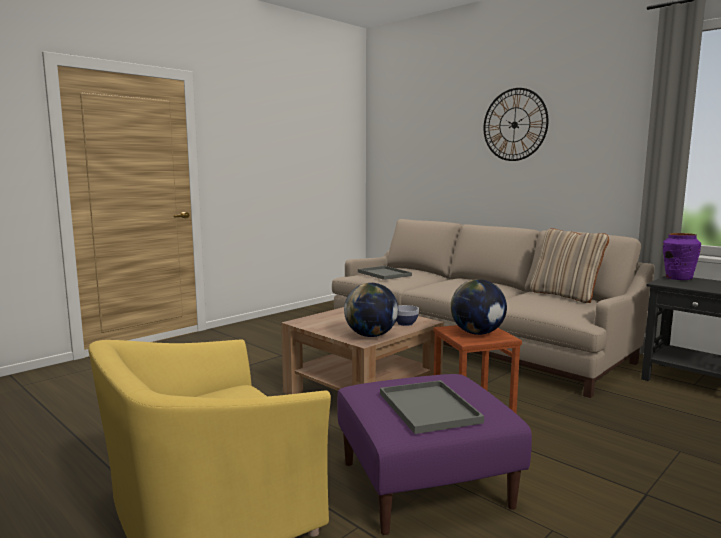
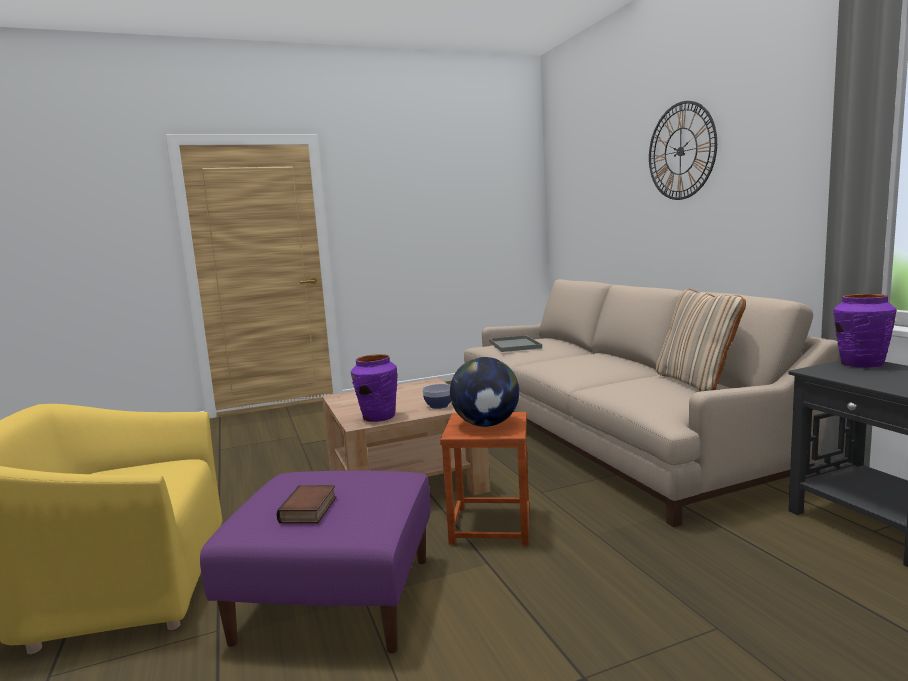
camera: 25 degrees right, 0 degrees up
(371, 335) = (378, 417): globe -> purple vase
(430, 408) = (310, 510): grey tray -> book

